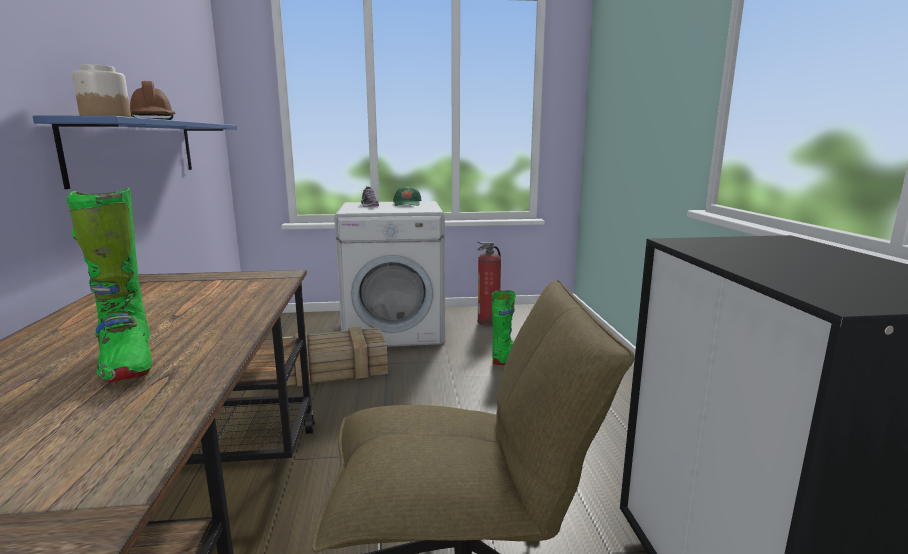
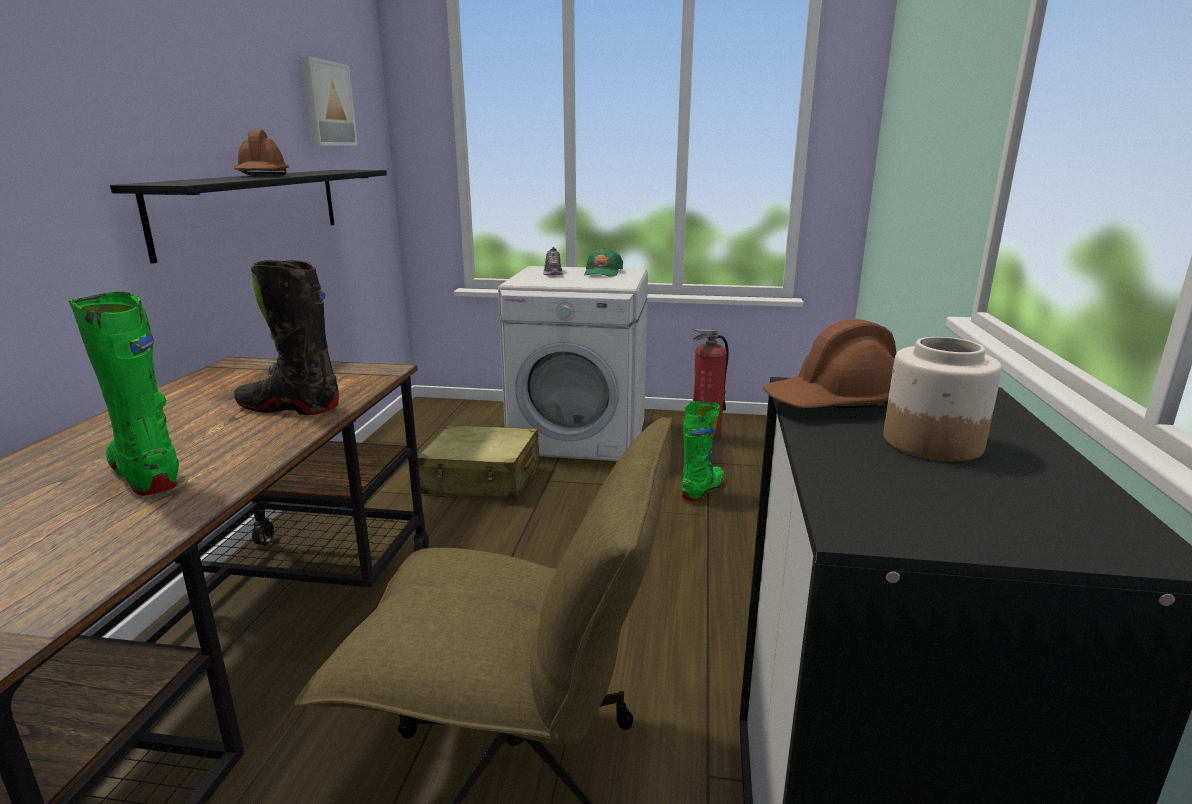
camera: 15 degrees right, 5 degrees up
(105, 117) = (192, 181): jar -> jar (930, 442)
(127, 364) = (146, 475): green boot -> green boot turned 150 degrees clockwise
(138, 149) = (254, 208): blue shelf -> black shelf
(182, 71) = (326, 104): none -> picture
(222, 305) = (289, 408): none -> black boot
(333, 369) = (482, 479): crate -> beige suitcase
(712, 248) = (833, 404): none -> brown hard hat

